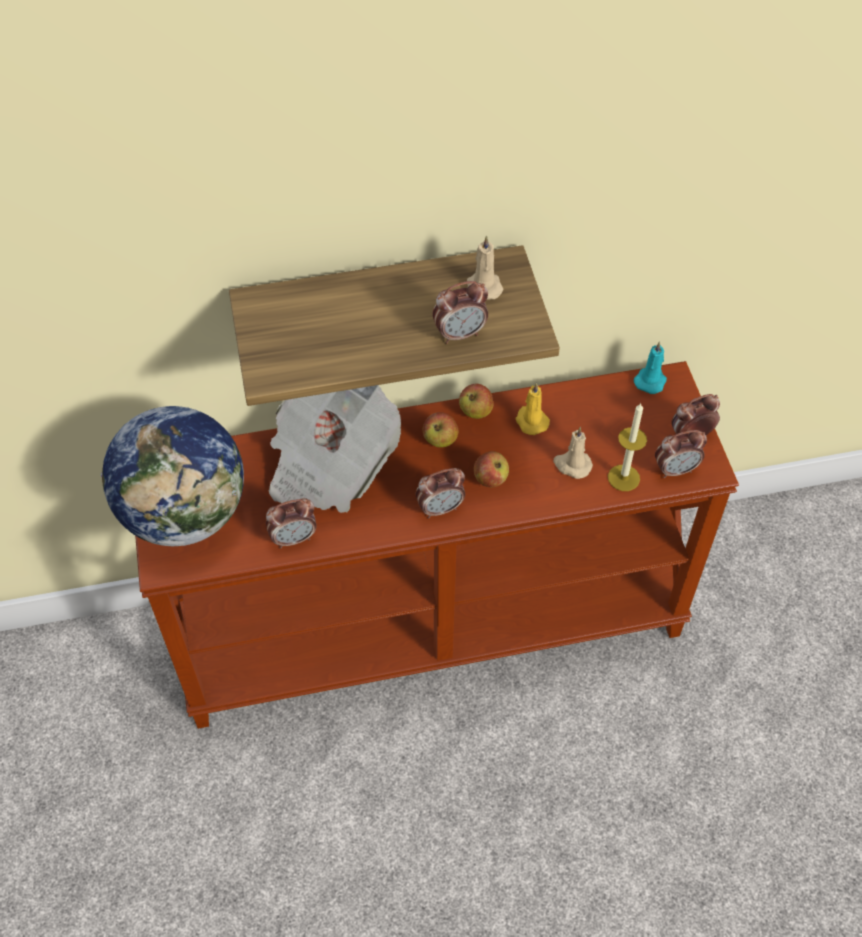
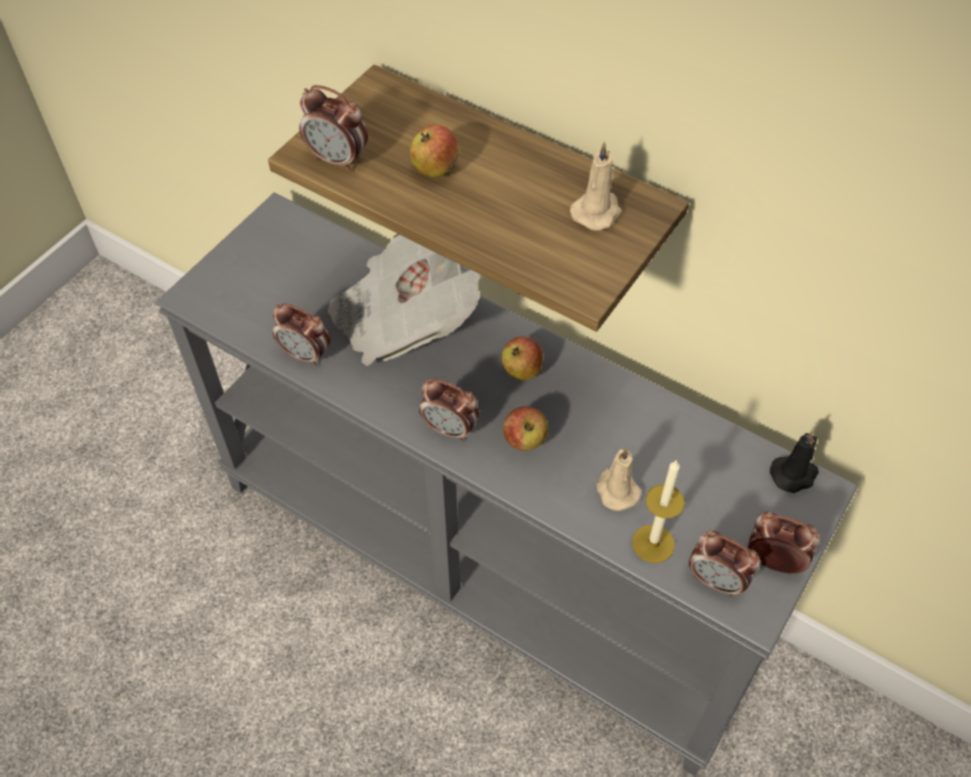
camera: 45 degrees right, 0 degrees up
(186, 514) = (254, 270): globe -> none
(431, 620) = (488, 561): brown console table -> grey console table
(460, 334) = (516, 238): alarm clock -> alarm clock (338, 160)
(475, 411) = (584, 370): apple -> apple (435, 169)
(531, 421) = (625, 418): yellow candle -> none
(650, 380) = (794, 474): turquoise candle -> black candle

